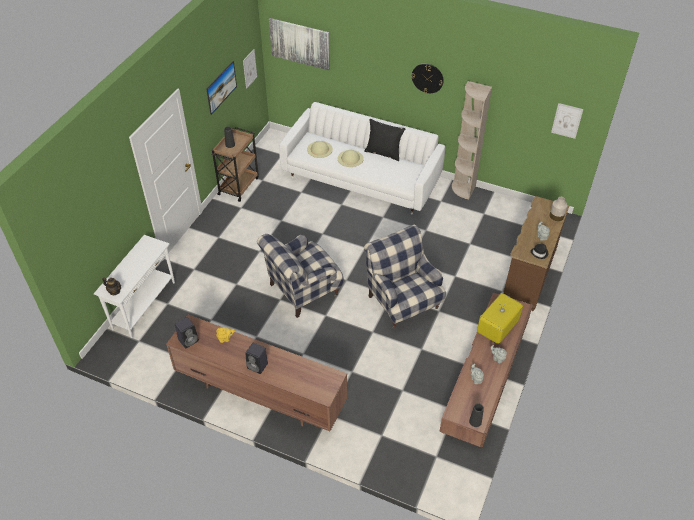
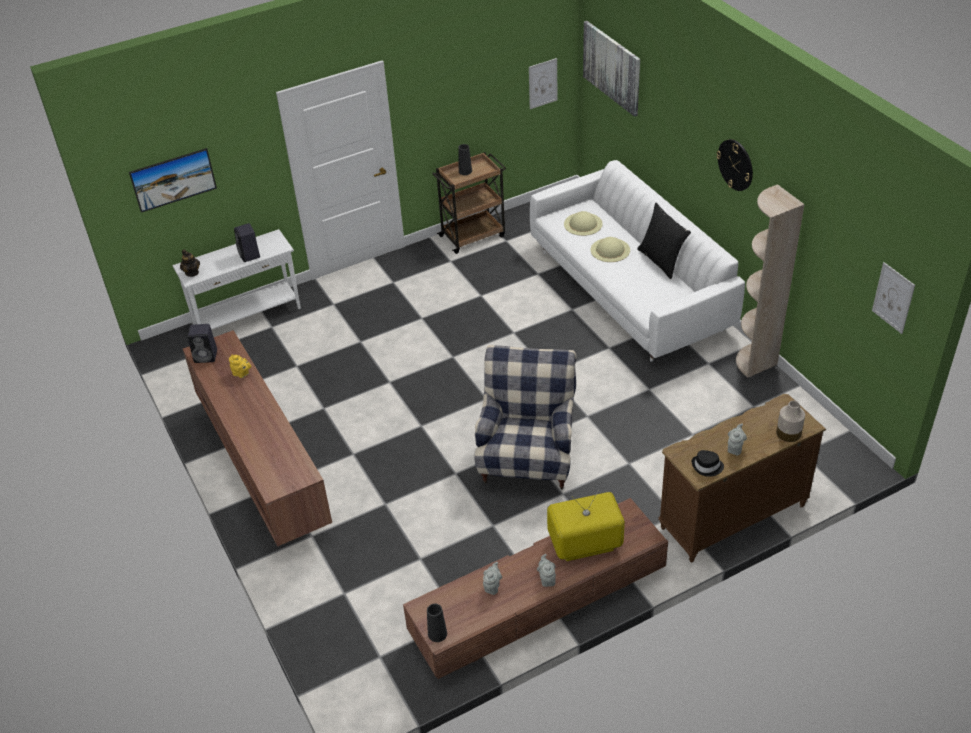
camera: 40 degrees right, 5 degrees down
(222, 93) = (475, 99): picture -> picture (176, 189)
(258, 366) = (242, 419): black speaker -> black speaker (250, 255)
(303, 290) = (424, 385): armchair -> none

